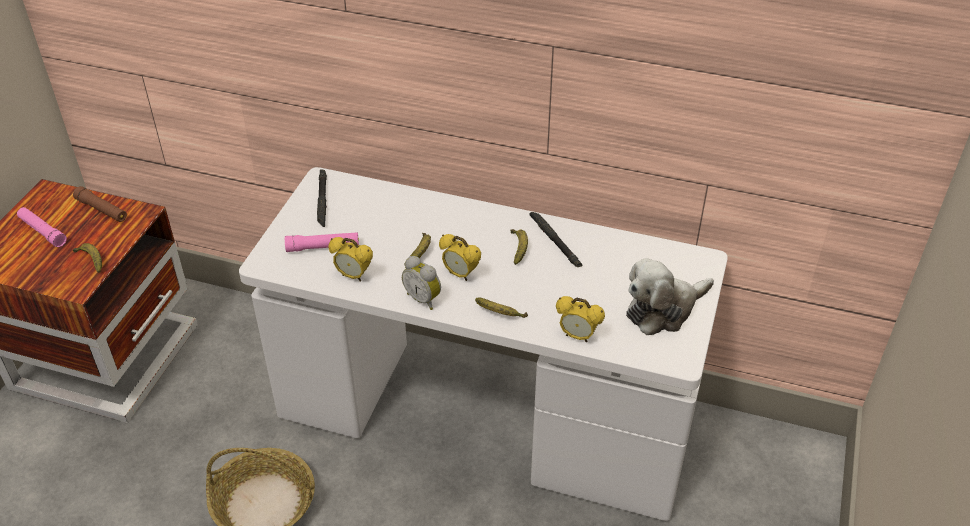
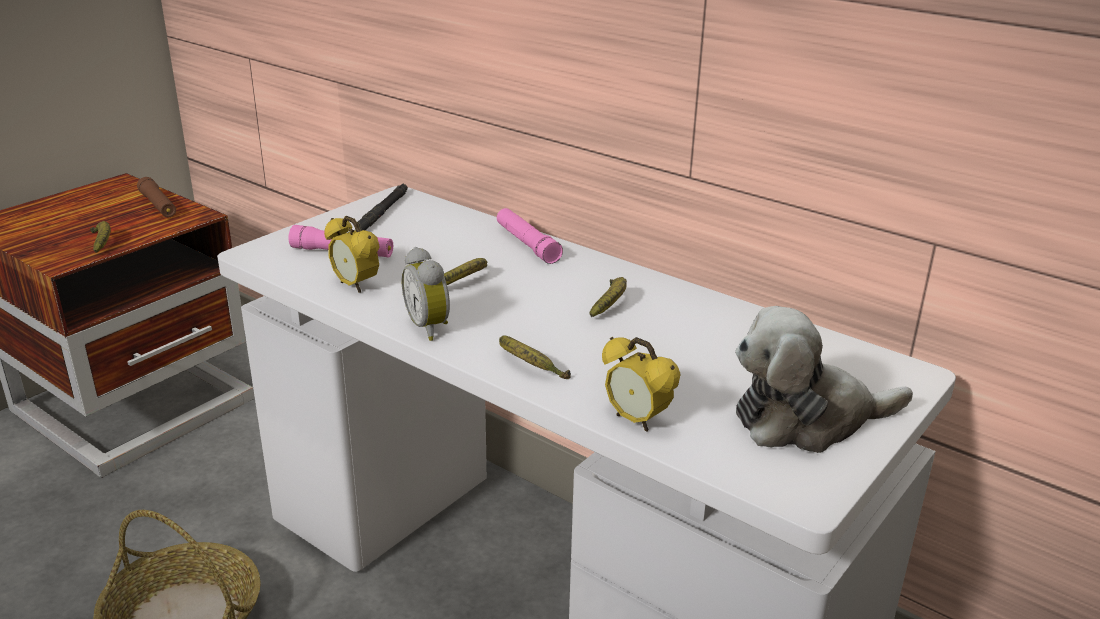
camera: 20 degrees right, 15 degrees down
(42, 231) = (80, 211): pink flashlight -> pink flashlight (527, 244)
(460, 274) = (504, 313): alarm clock -> none
(555, 242) = (670, 307): black flashlight -> none

